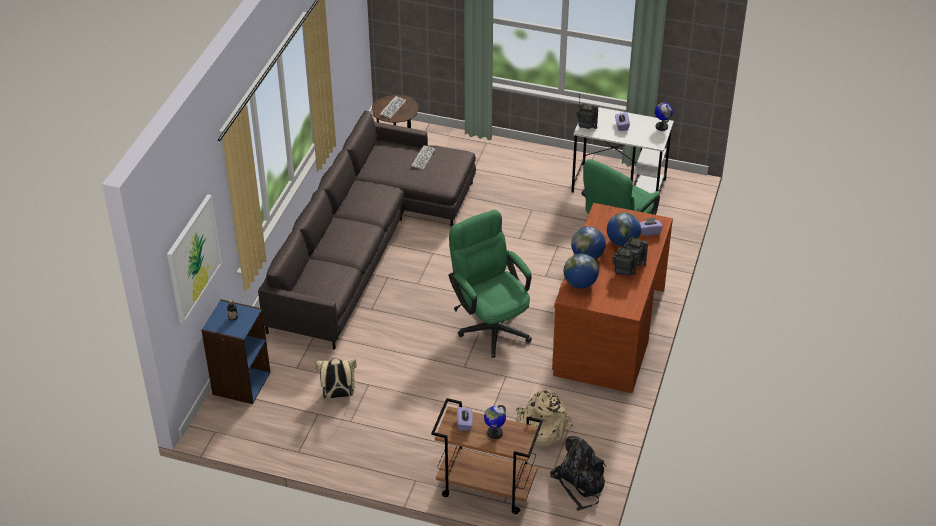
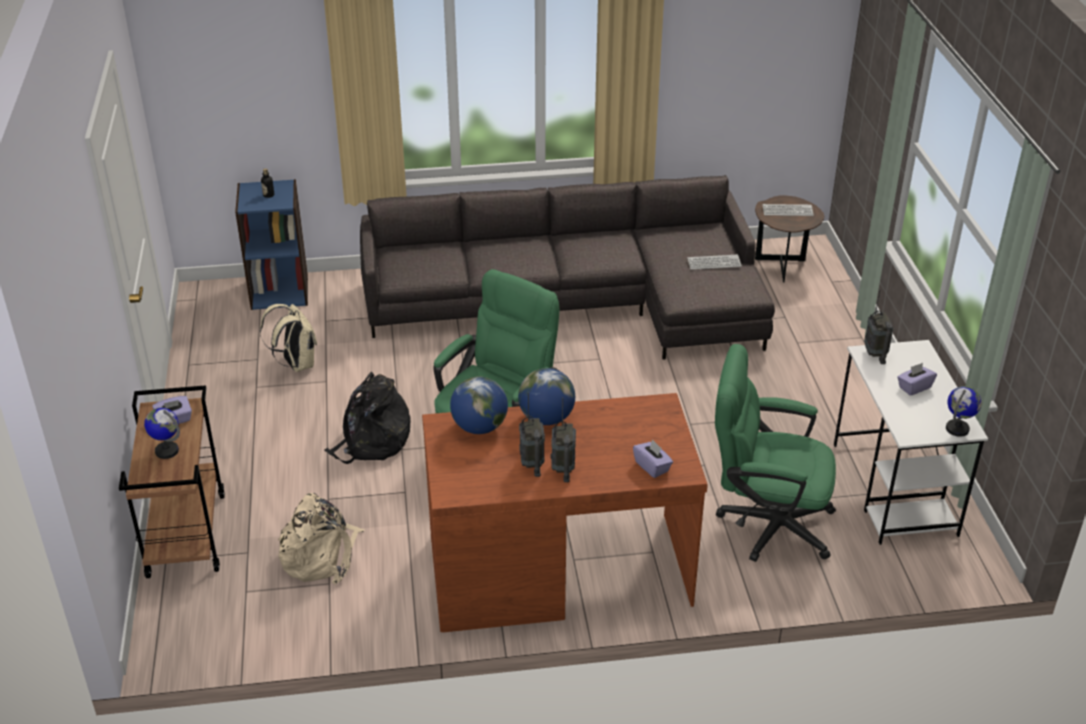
camera: 65 degrees right, 5 degrees down
(193, 258) = (243, 87): picture -> none
(580, 483) = (229, 626): black backpack -> black backpack (372, 442)
(622, 242) = (605, 445): globe -> none

